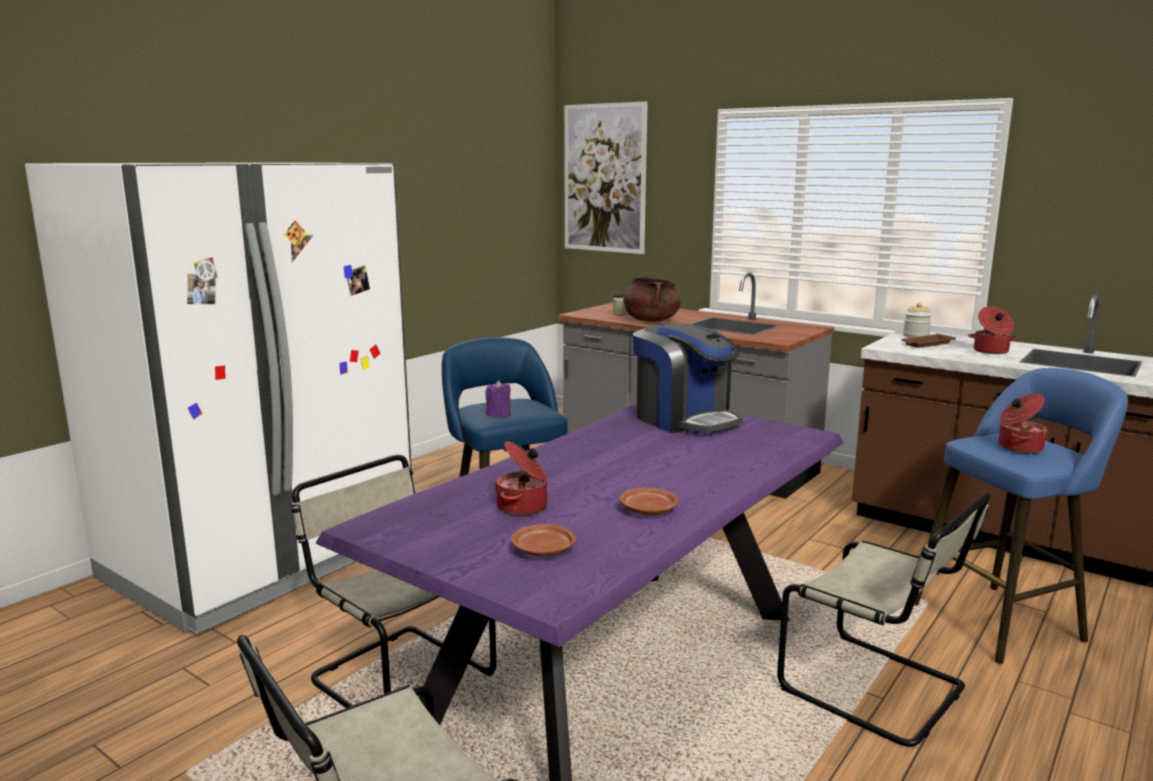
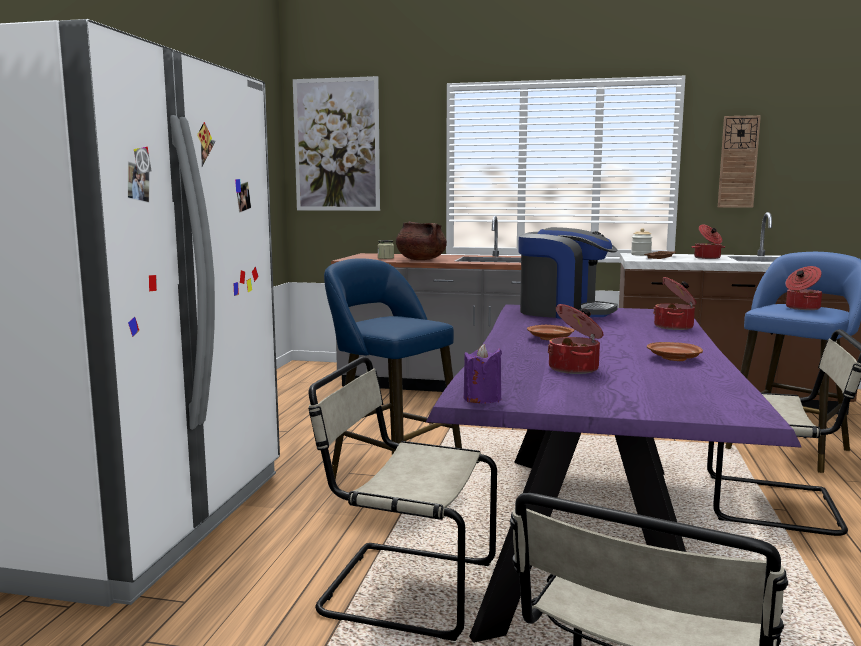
camera: 25 degrees left, 5 degrees down
(498, 414) = (397, 324): purple candle -> purple candle (482, 399)
(543, 551) = (661, 389): brown plate -> brown plate (550, 339)
(757, 461) = (675, 327): none -> cooking pot
(1081, 218) = (738, 162): none -> wall clock

